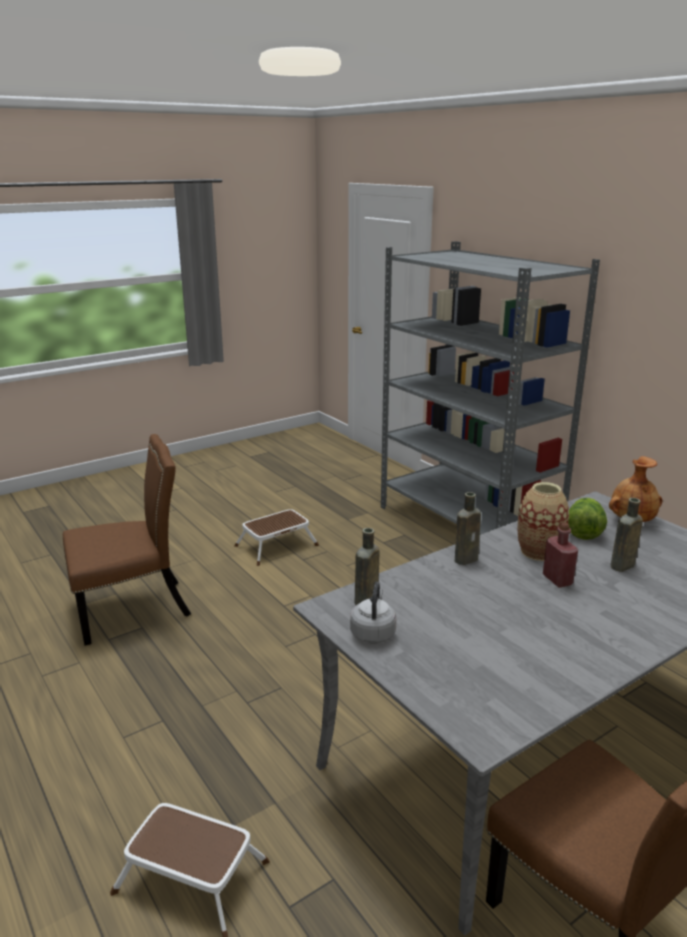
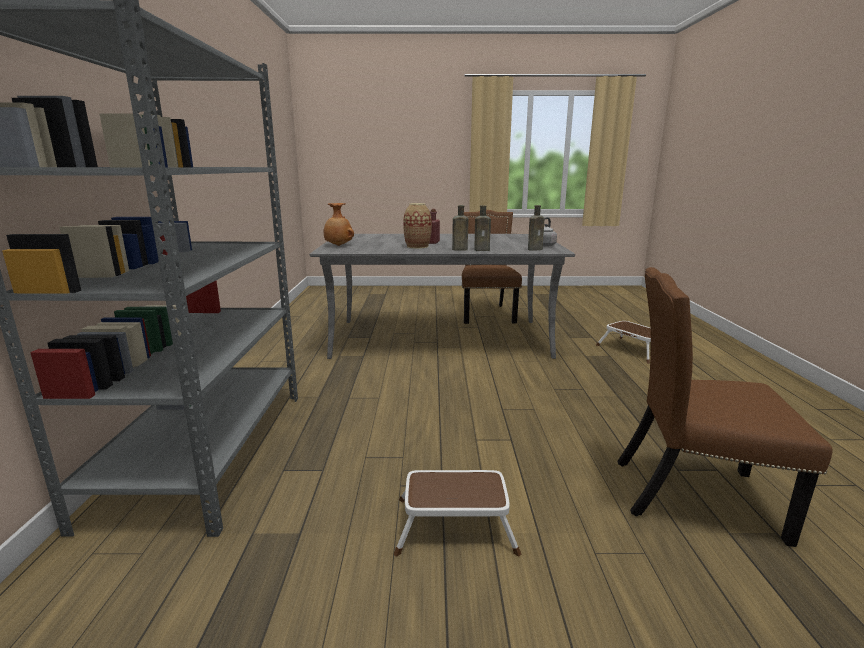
camera: 145 degrees left, 5 degrees down
(583, 532) = (375, 246): lettuce -> none
(621, 566) = (395, 241): brown bottle -> brown bottle (483, 250)

